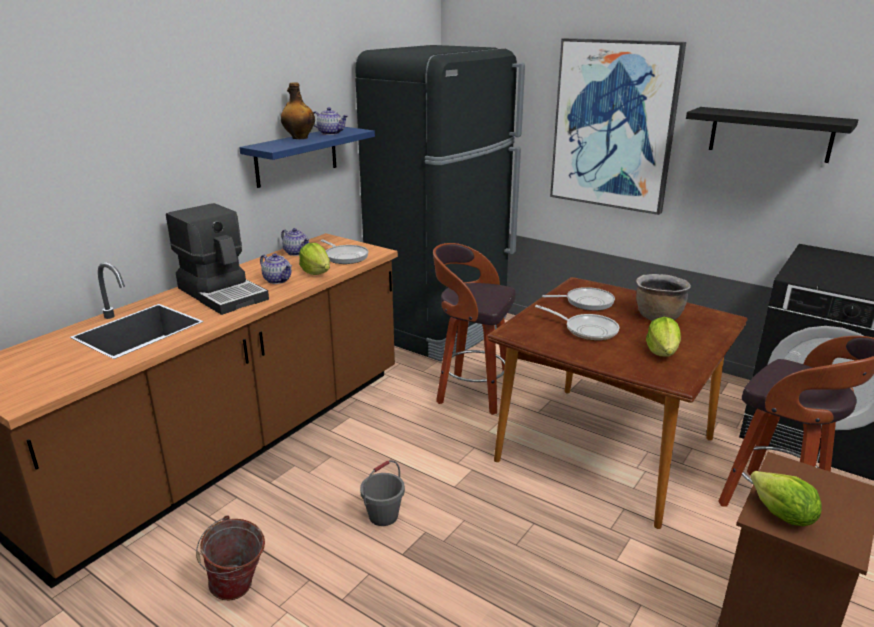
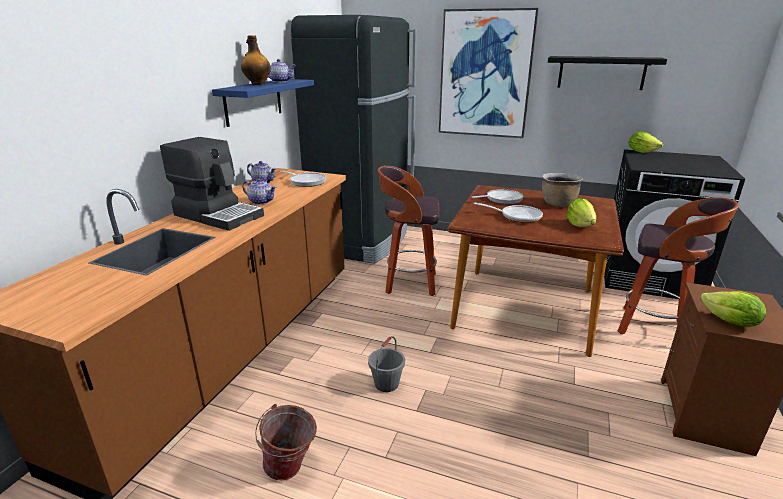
camera: 15 degrees left, 0 degrees up
(316, 272) = (290, 194): lettuce -> lettuce (641, 152)

